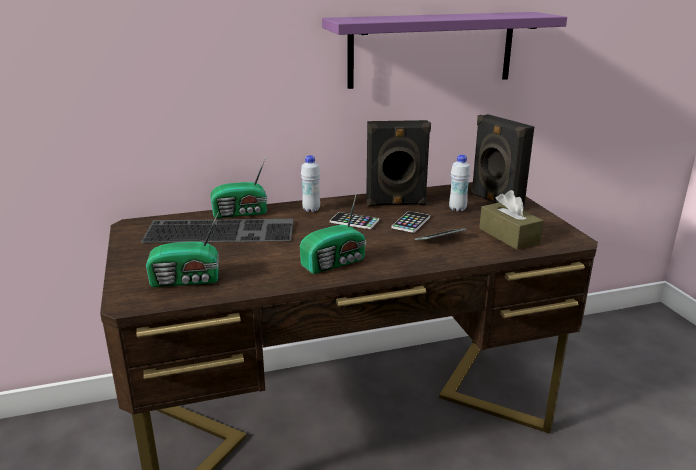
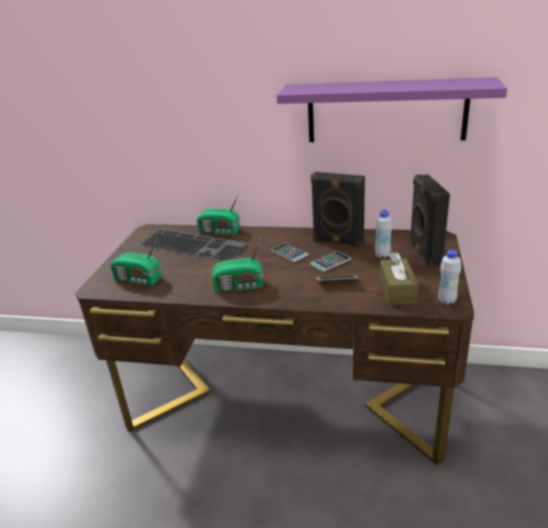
camera: 30 degrees right, 5 degrees up
(311, 210) = (269, 237): white bottle -> white bottle (447, 301)

